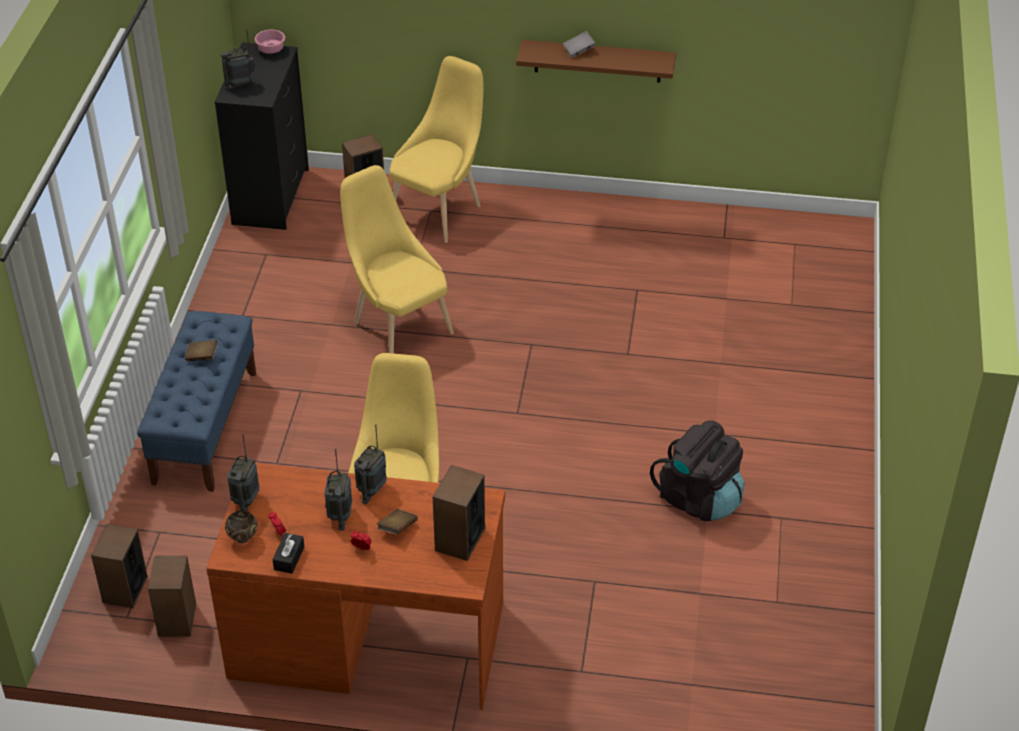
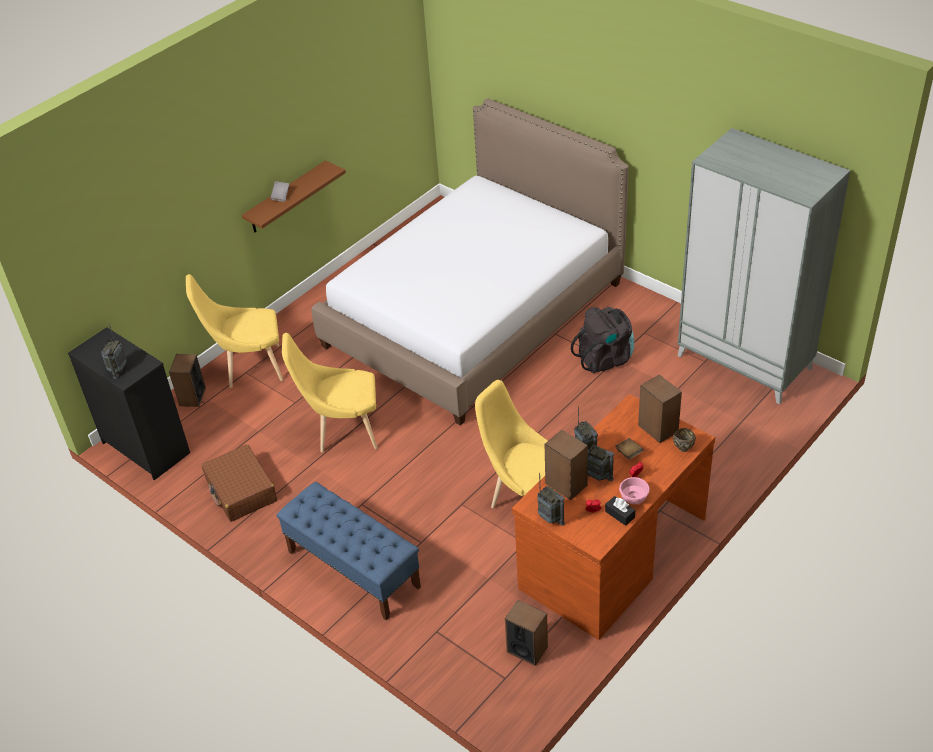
camera: 55 degrees left, 0 degrees up
(124, 589) = (477, 671): speaker -> speaker (566, 484)
(202, 356) = (336, 520): brown book -> none
(243, 538) = (585, 531): brown bowl -> brown bowl (683, 448)
(258, 292) = (241, 491): none -> brown suitcase
(271, 50) = (96, 341): pink bowl -> pink bowl (634, 498)
(439, 210) = (249, 368): yellow chair -> yellow chair turned 75 degrees counterclockwise
(678, 345) = (474, 314): none -> bed
(812, 646) = (745, 362): none -> grey wardrobe

